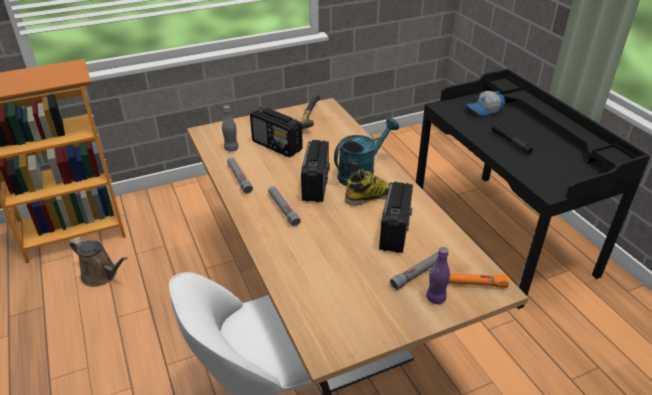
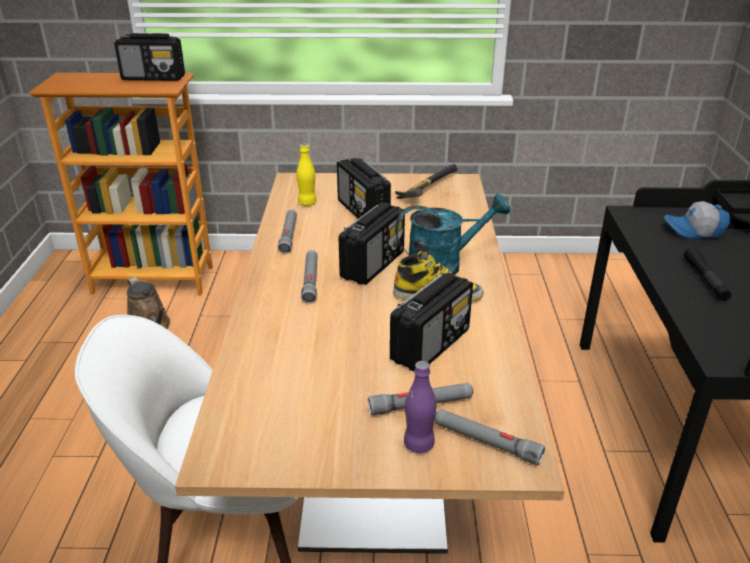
camera: 25 degrees right, 5 degrees down
(53, 69) = (154, 78): none -> radio
(231, 148) = (307, 203): grey bottle -> yellow bottle
(470, 283) = (486, 442): orange flashlight -> grey flashlight

